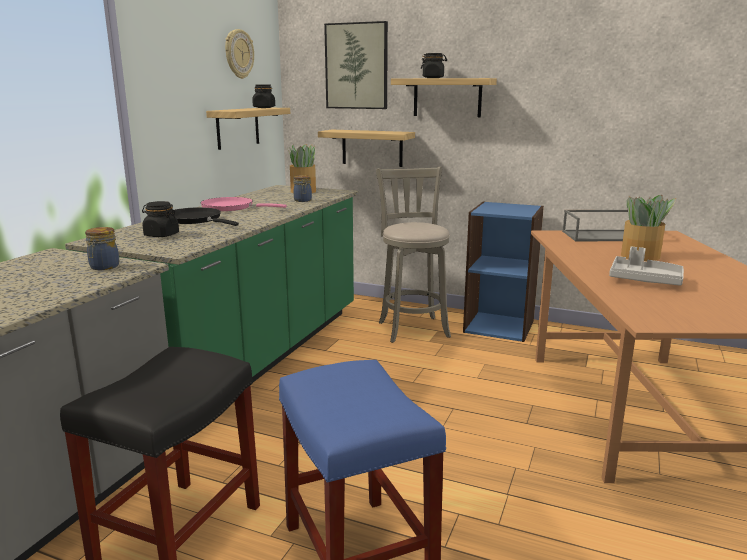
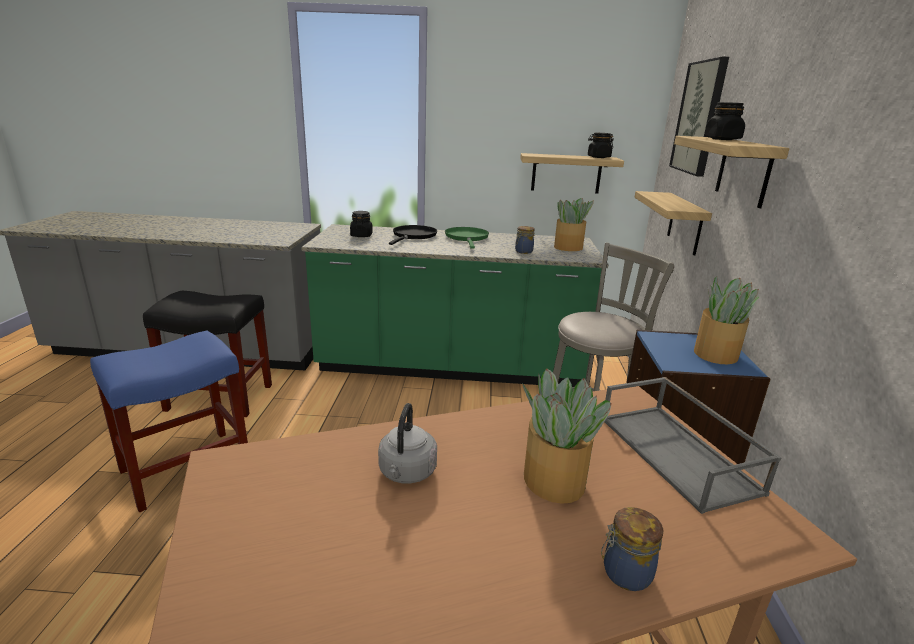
camera: 70 degrees right, 5 degrees up
(103, 267) = (276, 237): jar -> jar (624, 573)
(231, 207) = (467, 238): pink frying pan -> green frying pan
(238, 54) = (584, 100): wall clock -> none
(510, 206) = (716, 353): none -> potted plant
(644, 280) = (406, 473): grey tray -> grey kettle

